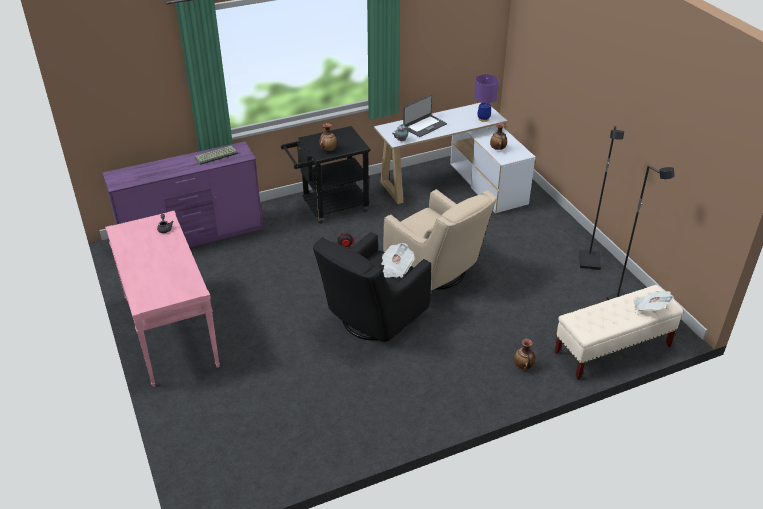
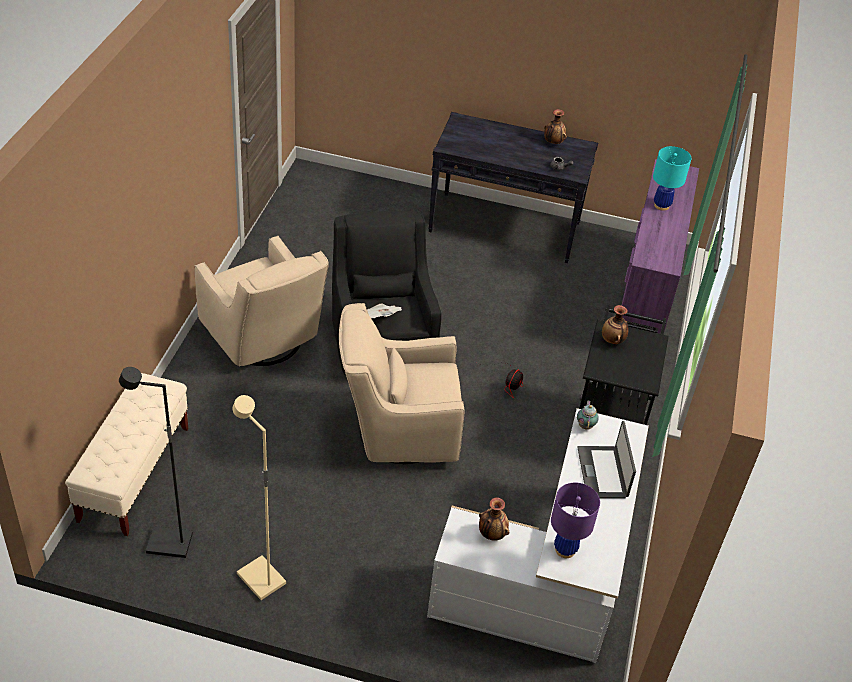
camera: 125 degrees right, 5 degrees up
(170, 331) = (505, 227): pink console table -> black console table
(172, 169) = (661, 206): none -> turquoise table lamp
(216, 155) = (665, 243): keyboard -> none
(442, 372) = (264, 341): none -> beige armchair
(523, 366) = (202, 395): vase -> vase (553, 142)
(590, 261) = (260, 579): black floor lamp -> beige floor lamp
(649, 308) = (101, 452): newspaper -> none

